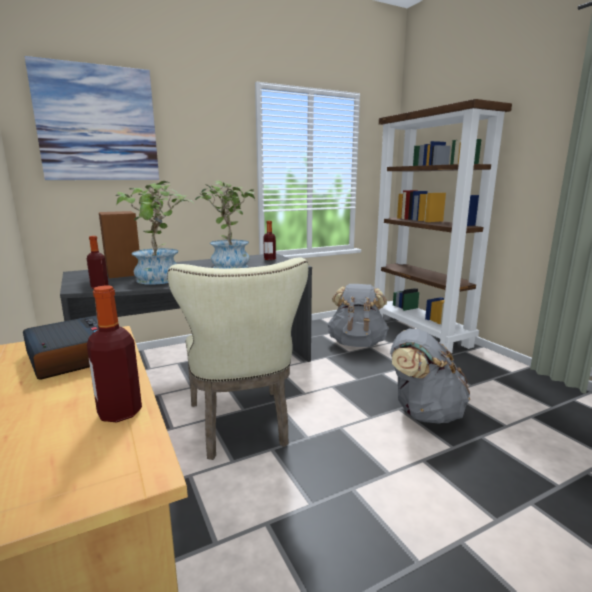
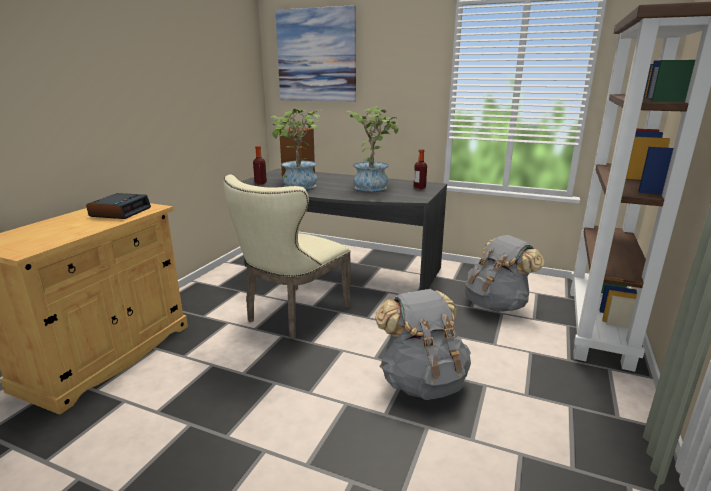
camera: 50 degrees right, 5 degrees up
(120, 412) = (67, 236): bottle -> none

